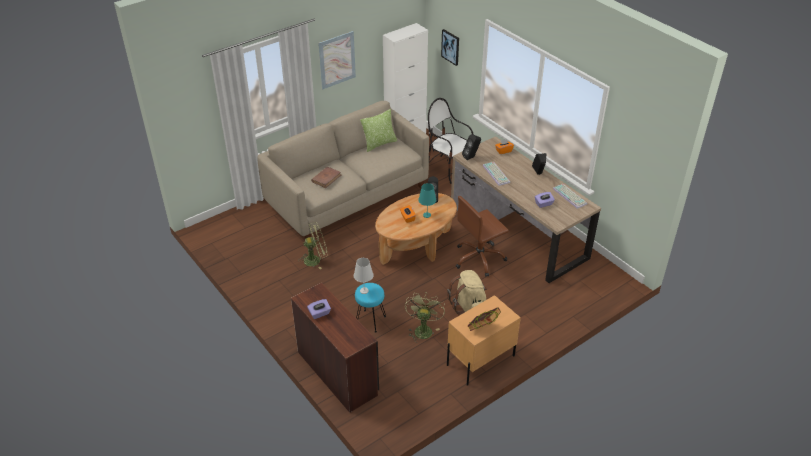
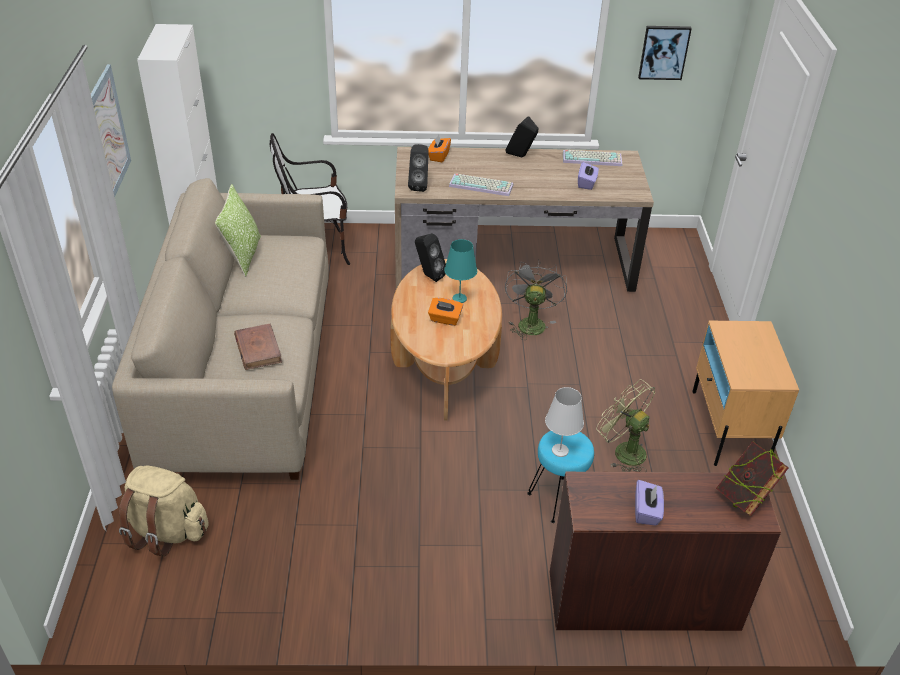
camera: 55 degrees left, 0 degrees up
(315, 259) = (353, 491): green fan -> none
(450, 47) = (237, 42): picture -> picture (664, 52)
(469, 306) = (616, 382): beige backpack -> beige backpack (166, 531)
(479, 258) = (530, 322): brown office chair -> grey fan
(483, 329) = (771, 364): book -> book (744, 498)

